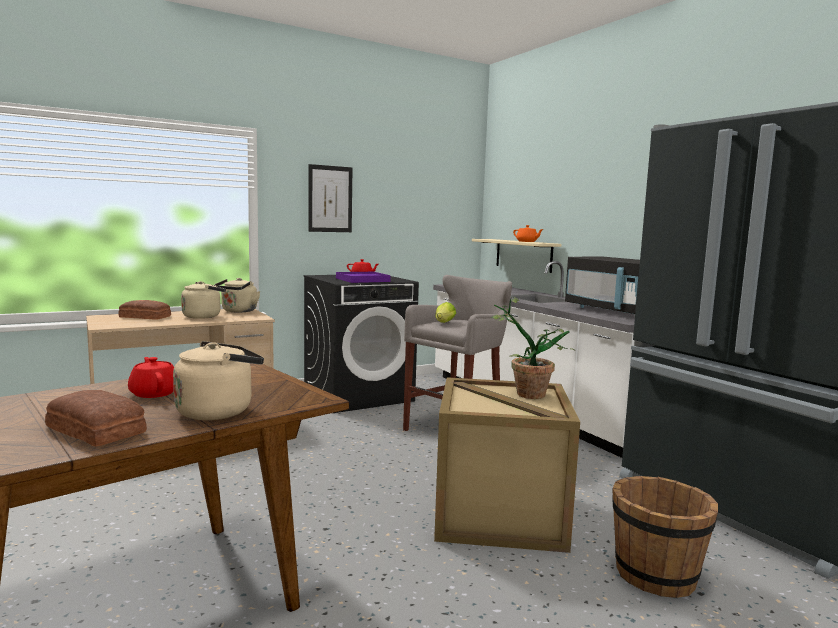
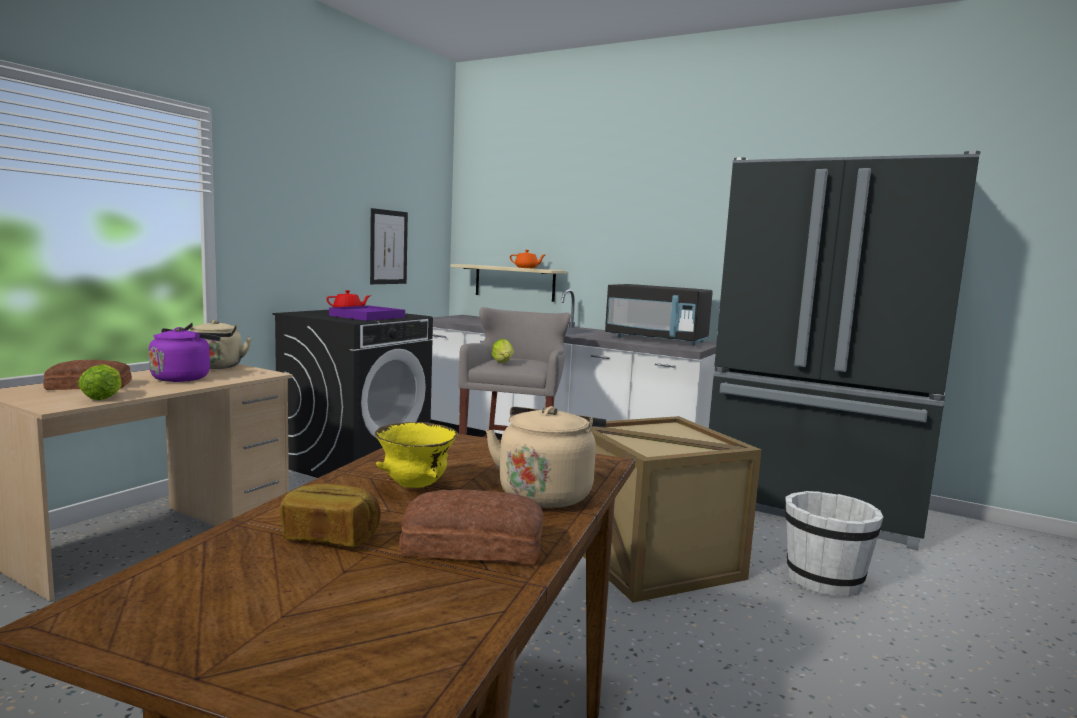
camera: 30 degrees left, 0 degrees up
(42, 410) = (331, 537): none -> bread
(137, 323) = (104, 397): none -> lettuce
(154, 393) = (415, 486): red teapot -> yellow bowl
(204, 316) = (183, 378): beige kettle -> purple kettle
(330, 199) = (300, 212): picture -> picture (388, 247)
(523, 393) = (663, 430): potted plant -> none
(656, 575) = (823, 580): brown bucket -> white bucket

